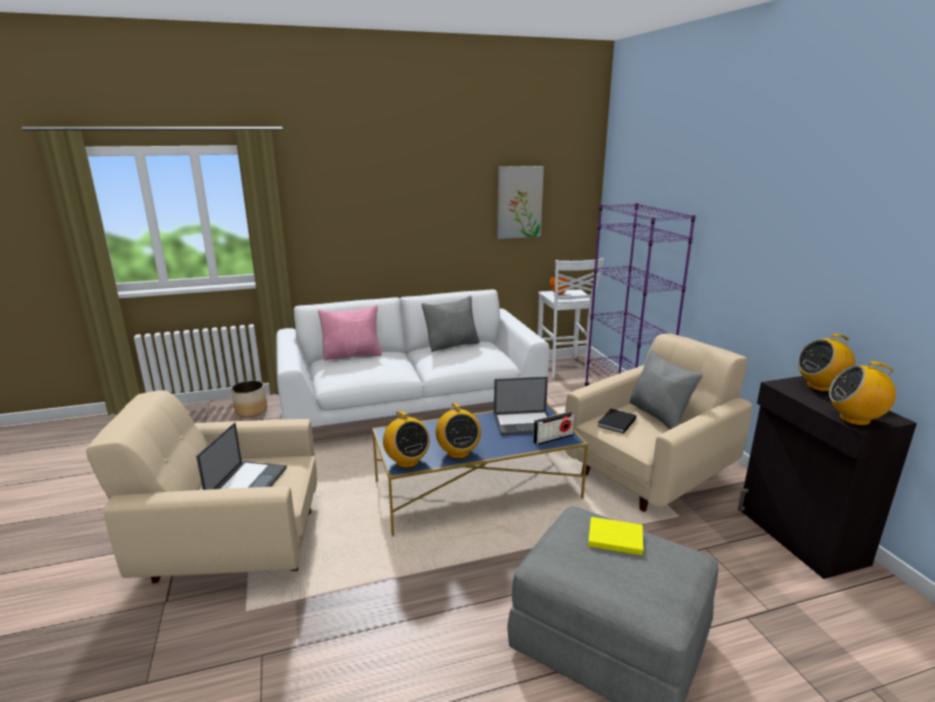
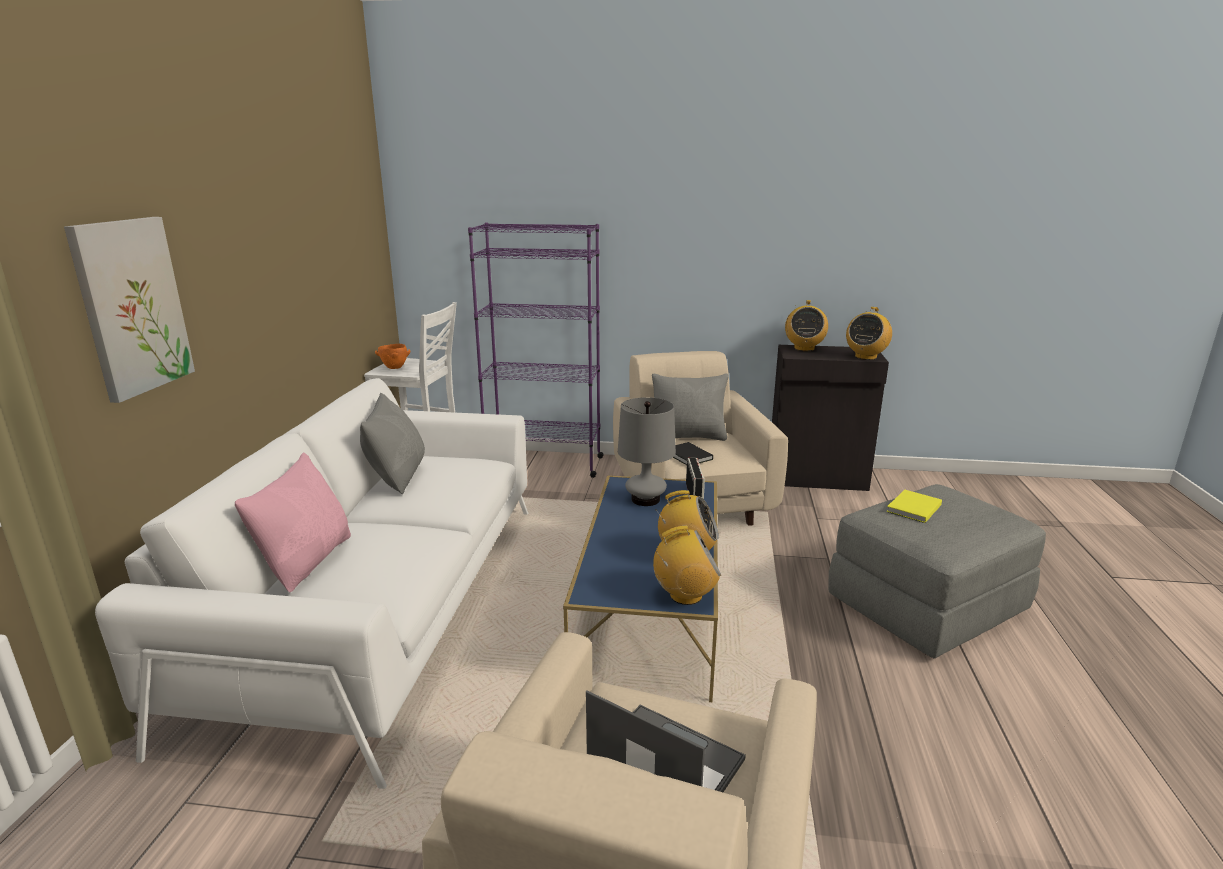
camera: 65 degrees left, 0 degrees up
(251, 411) = (109, 826): planter -> none
(519, 202) = (327, 241): picture -> picture (132, 306)
(524, 423) = (645, 499): laptop -> grey table lamp

